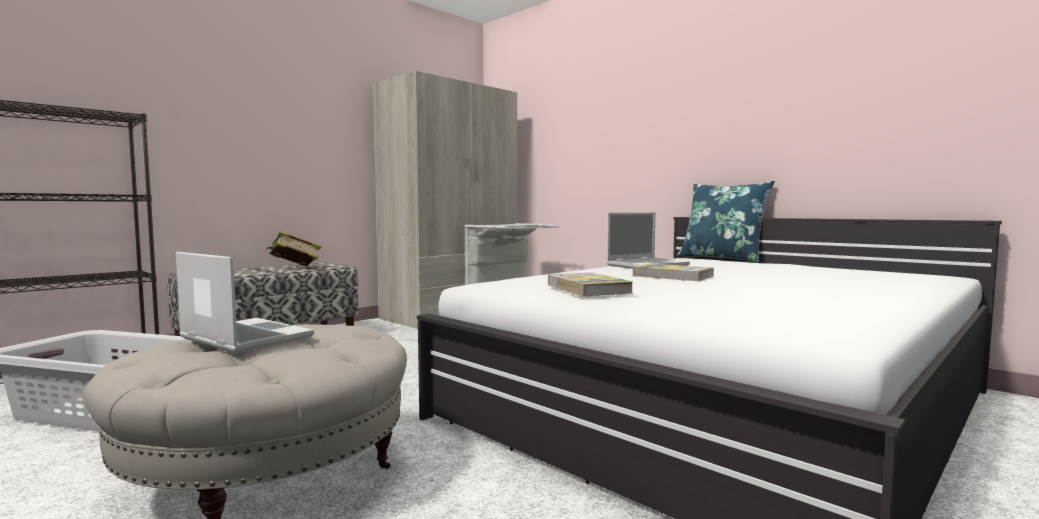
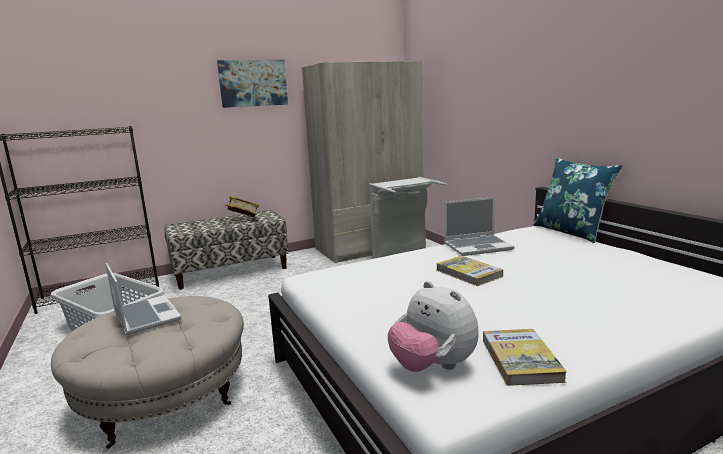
camera: 20 degrees right, 10 degrees up
(311, 92) = (253, 83): none -> picture
(588, 289) = (367, 296): book -> book (520, 359)
(761, 319) = (433, 367): none -> plush toy

